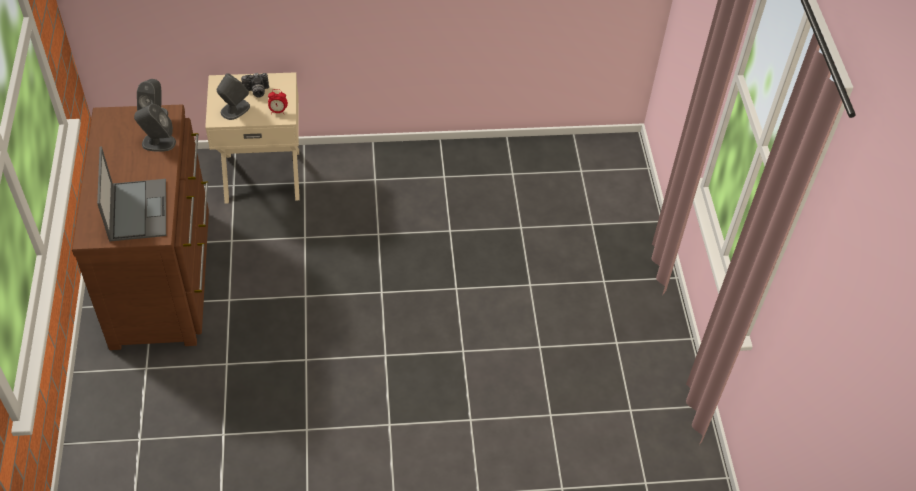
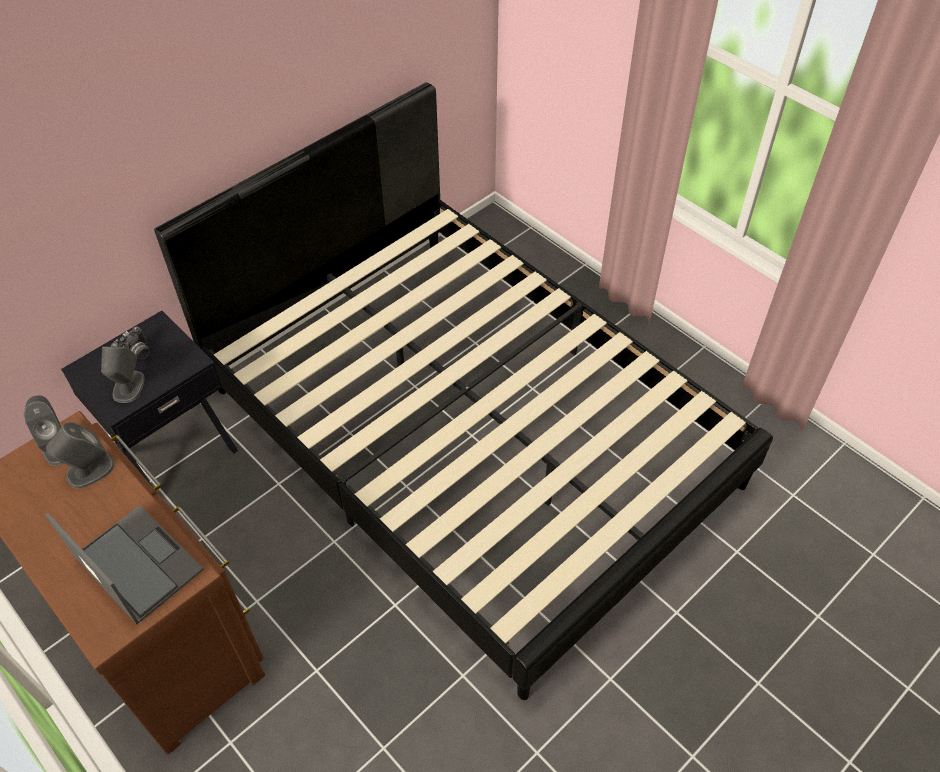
camera: 35 degrees left, 0 degrees up
(262, 174) = (174, 450): beige nightstand -> black nightstand
(278, 111) = (181, 360): alarm clock -> none
(456, 287) = (470, 434): none -> black bed

